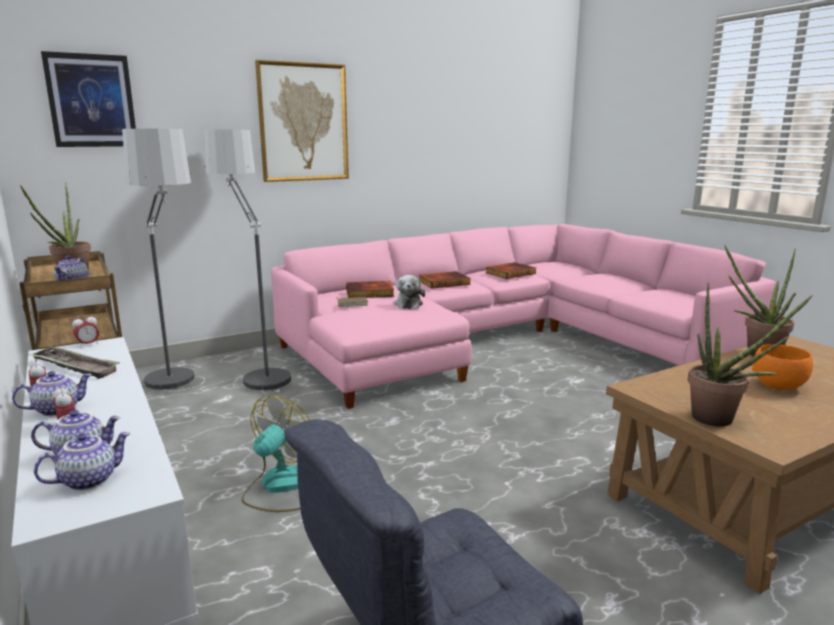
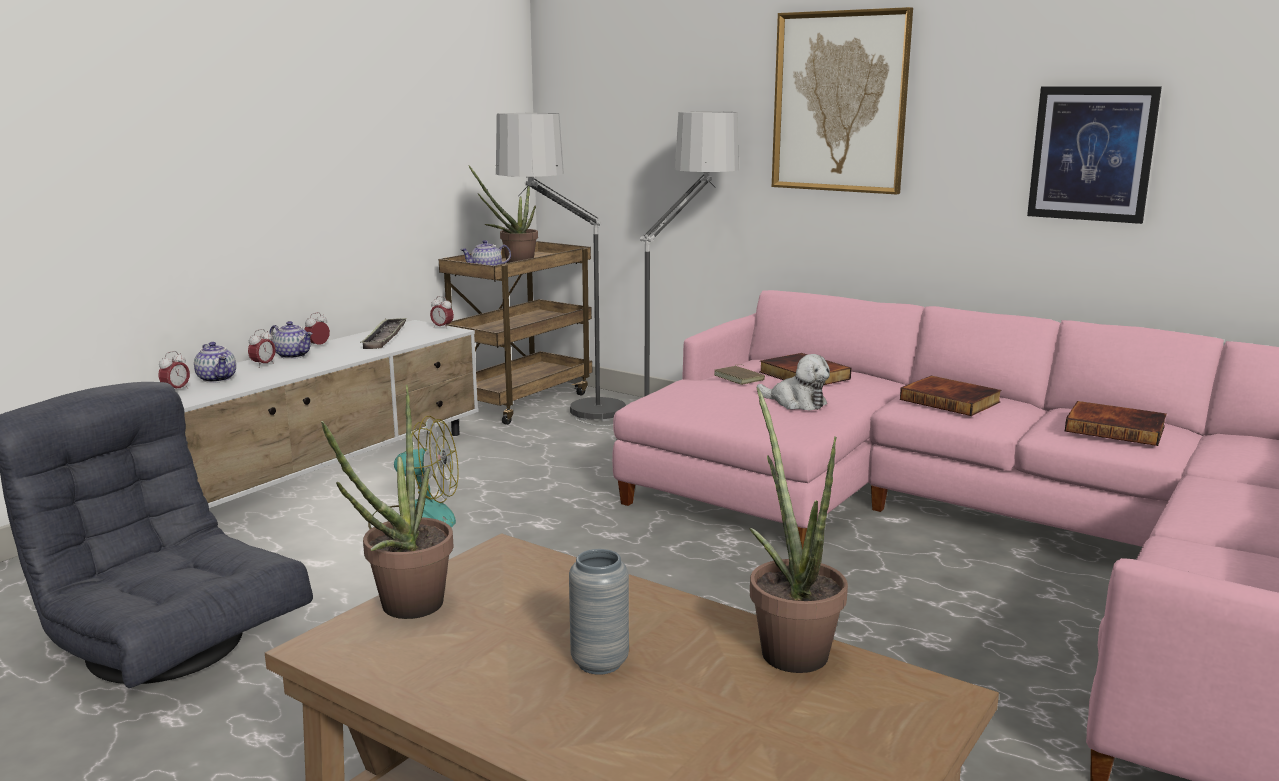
camera: 65 degrees right, 0 degrees up
(89, 480) = (176, 390): teapot -> alarm clock
(91, 101) = (608, 77): picture -> picture (1092, 154)
(408, 304) = (796, 403): plush toy -> plush toy turned 120 degrees counterclockwise
(778, 386) = (599, 663): orange bowl -> grey vase

